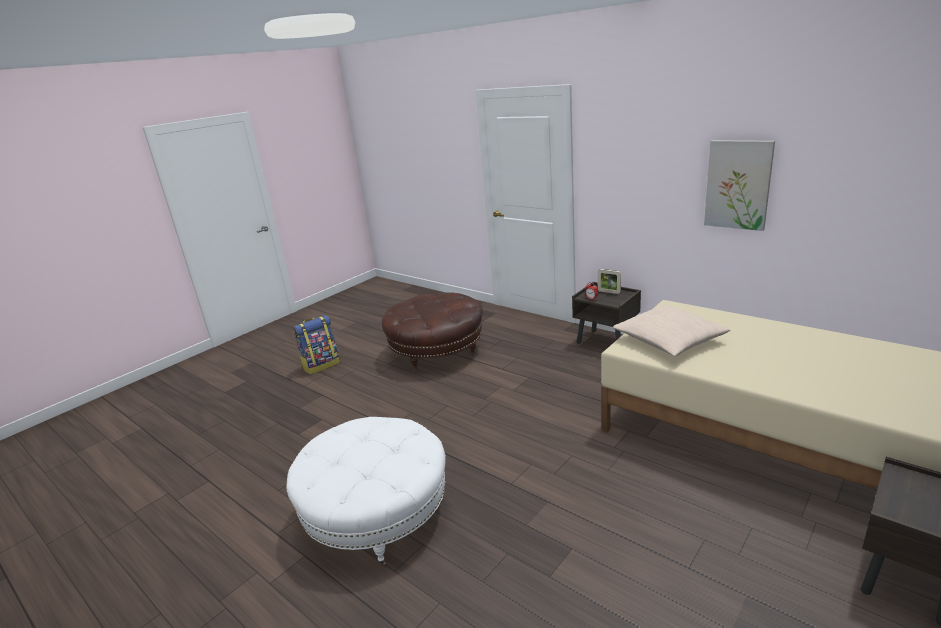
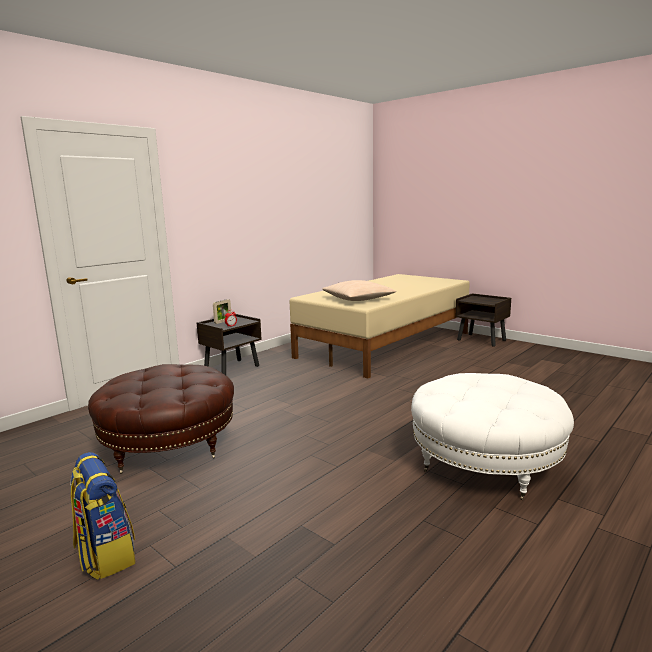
camera: 90 degrees left, 10 degrees down
(738, 184) = (281, 214): picture -> none

